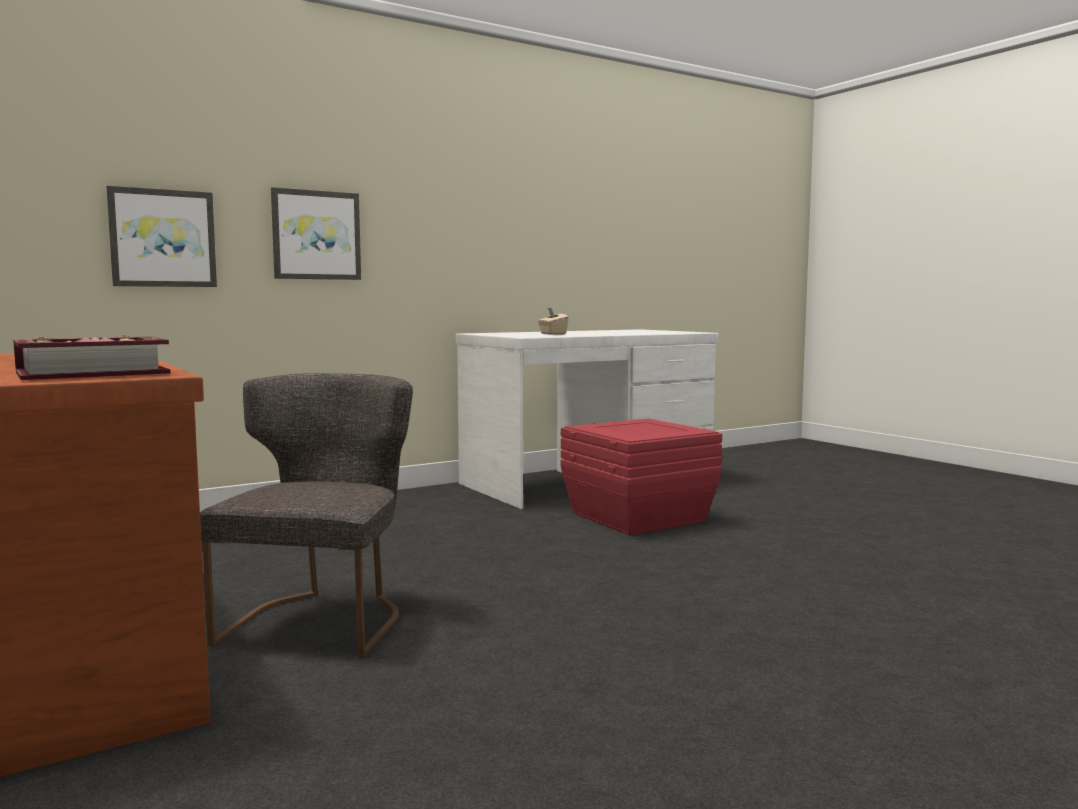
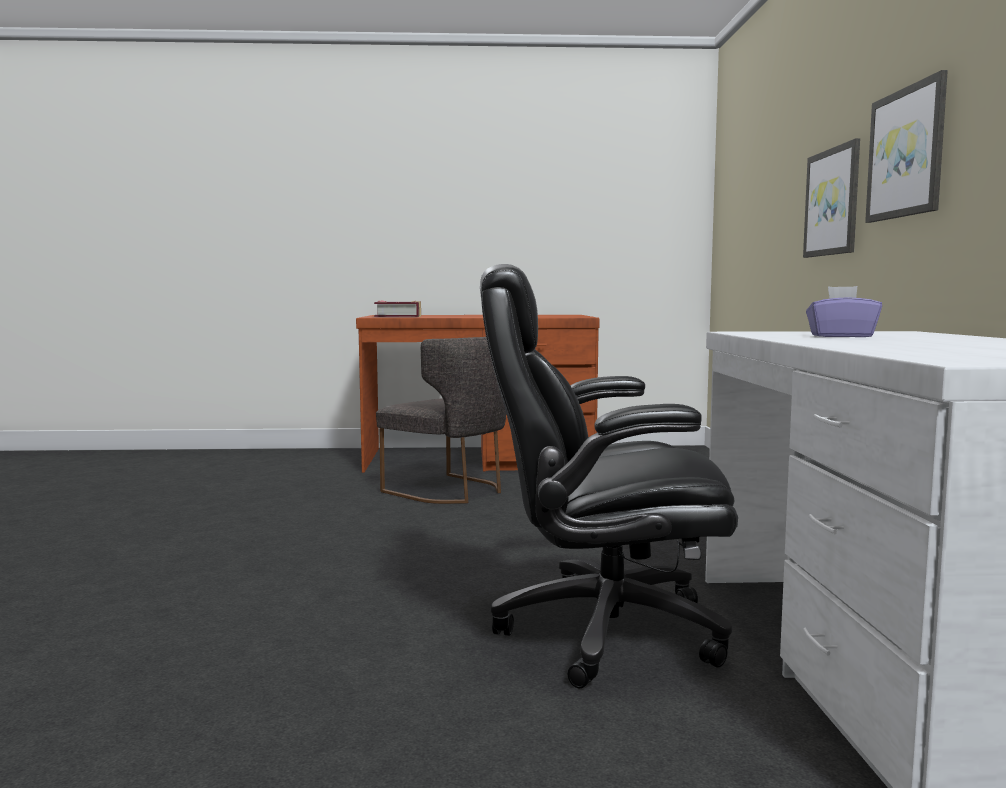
camera: 120 degrees right, 0 degrees up
(163, 238) = (768, 227): picture -> picture (907, 153)
(552, 334) = (841, 336): beige tissue box -> purple tissue box
(636, 517) = (597, 631): red storage box -> black office chair

